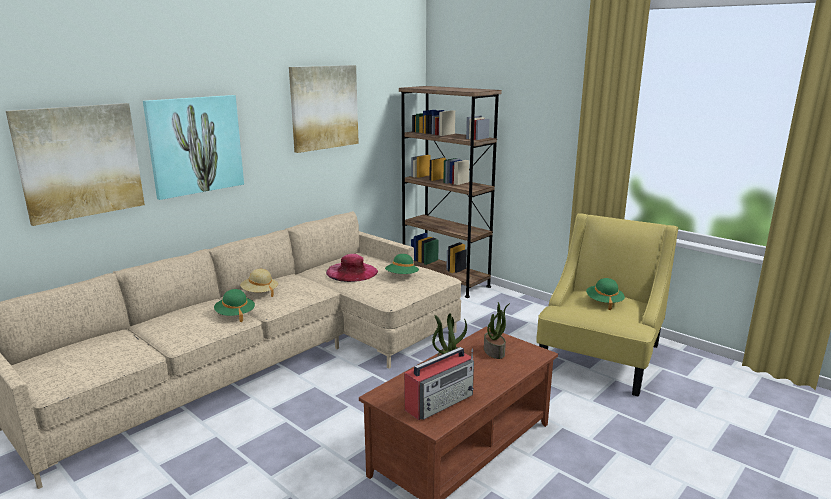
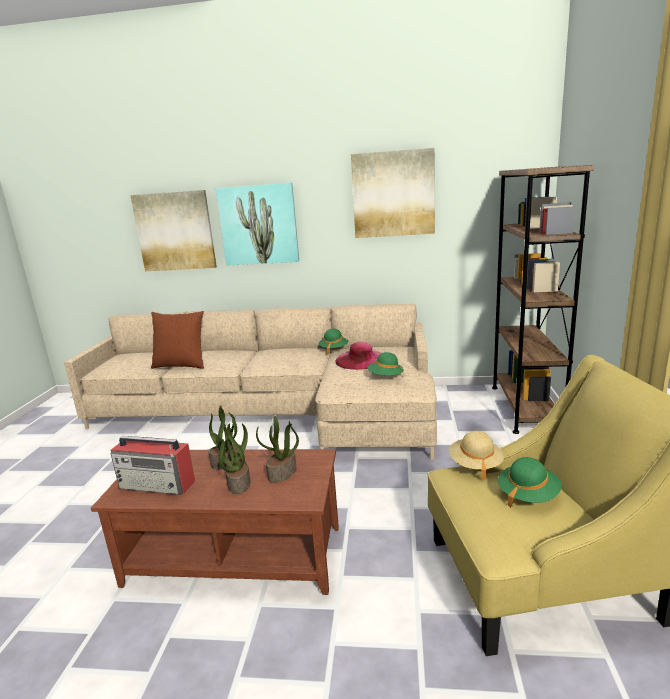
camera: 55 degrees right, 0 degrees up
(172, 336) = (181, 365): none -> brown pillow
(235, 315) = (231, 364): green hat -> green hat (334, 349)
(260, 293) = (272, 354): beige hat -> beige hat (475, 464)
(486, 370) = (238, 483): none -> potted plant

